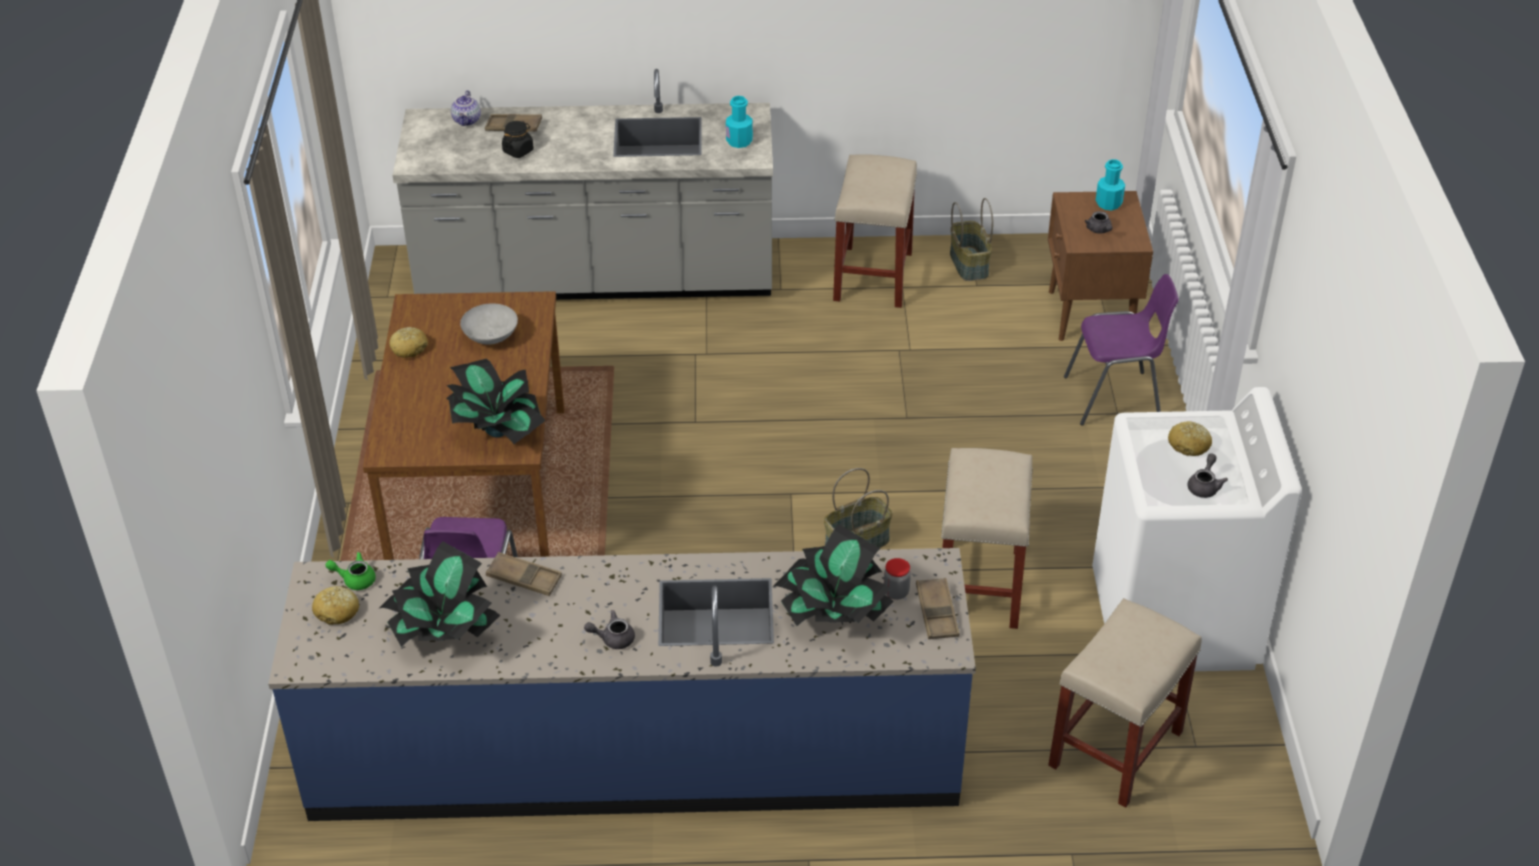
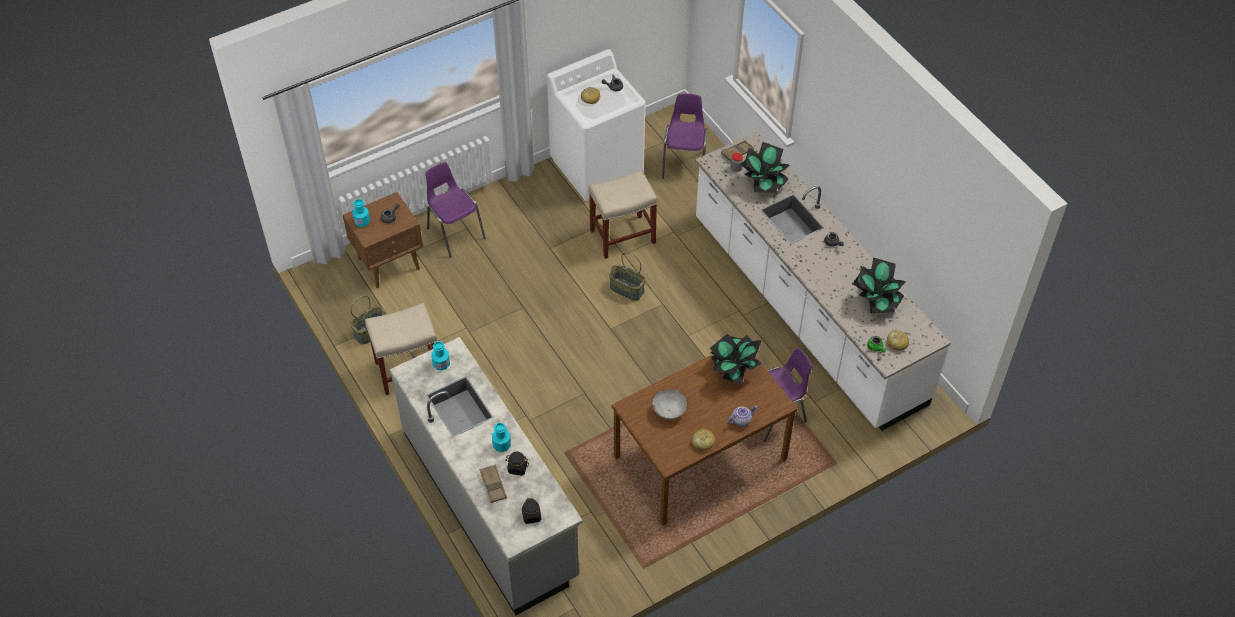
camera: 120 degrees left, 10 degrees up
(440, 140) = (531, 516): none -> black jar
(467, 121) = (501, 514): teapot -> teapot (741, 420)
(524, 578) = (826, 289): brown tray -> none
(564, 149) = (502, 445): none -> turquoise bottle
(636, 753) = (806, 311): blue counter -> white counter
(1115, 750) = (684, 163): beige stool -> purple chair

